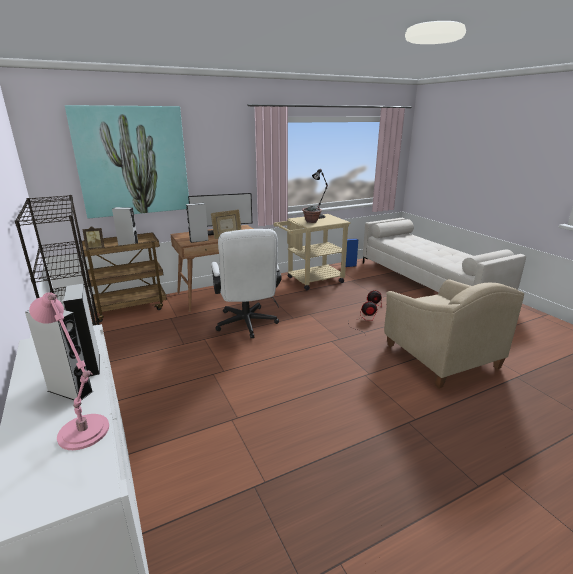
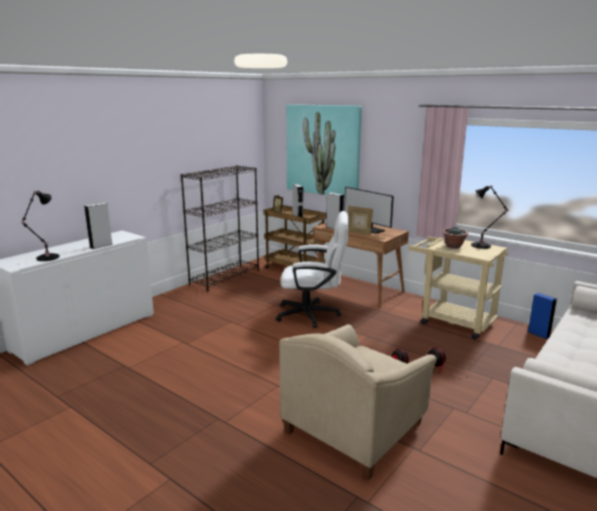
camera: 65 degrees right, 5 degrees down
(70, 391) = (78, 248): grey speaker -> none
(85, 434) = (46, 258): pink table lamp -> black table lamp
(247, 325) = (313, 314): white office chair -> white office chair turned 135 degrees counterclockwise

